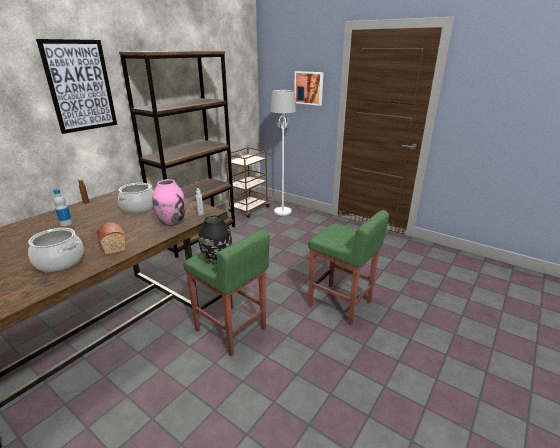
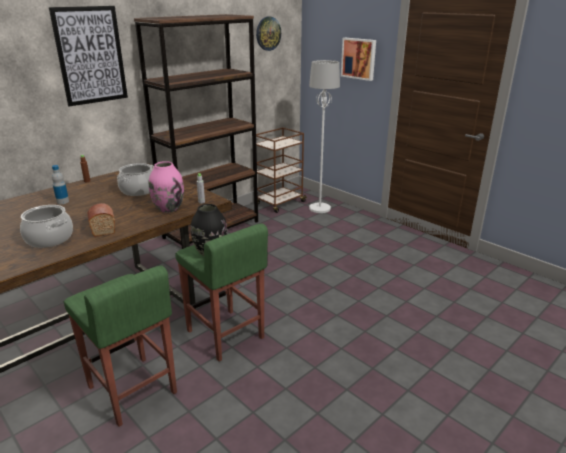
camera: 10 degrees right, 0 degrees up
(232, 68) = (268, 33): none -> wall clock
(340, 304) = (358, 321): green stool -> green stool (132, 390)

